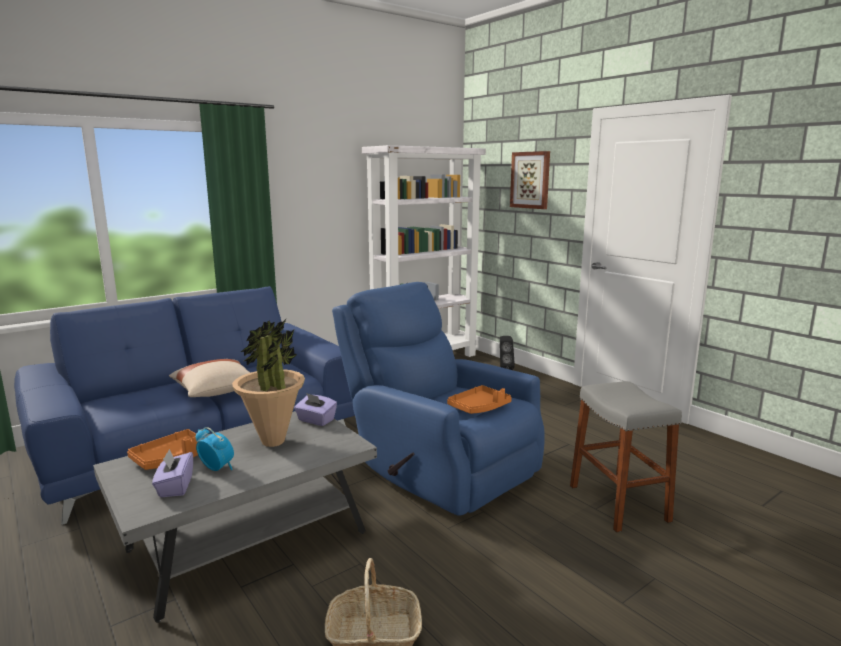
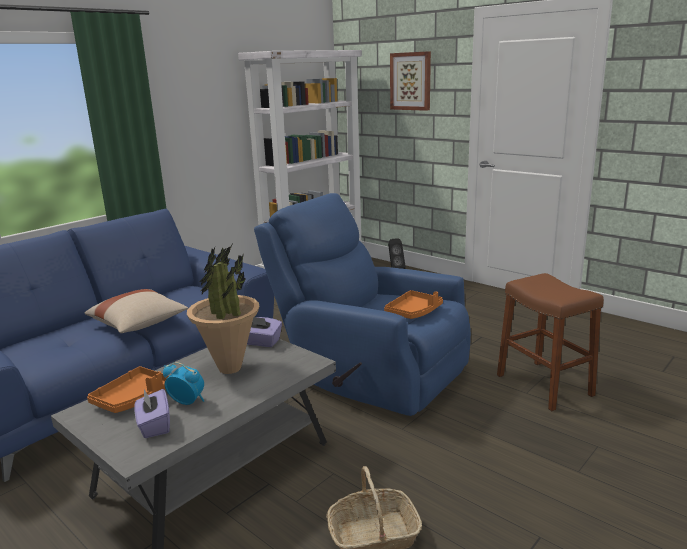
camera: 10 degrees left, 5 degrees up
(618, 503) = (544, 385): grey stool -> brown stool

